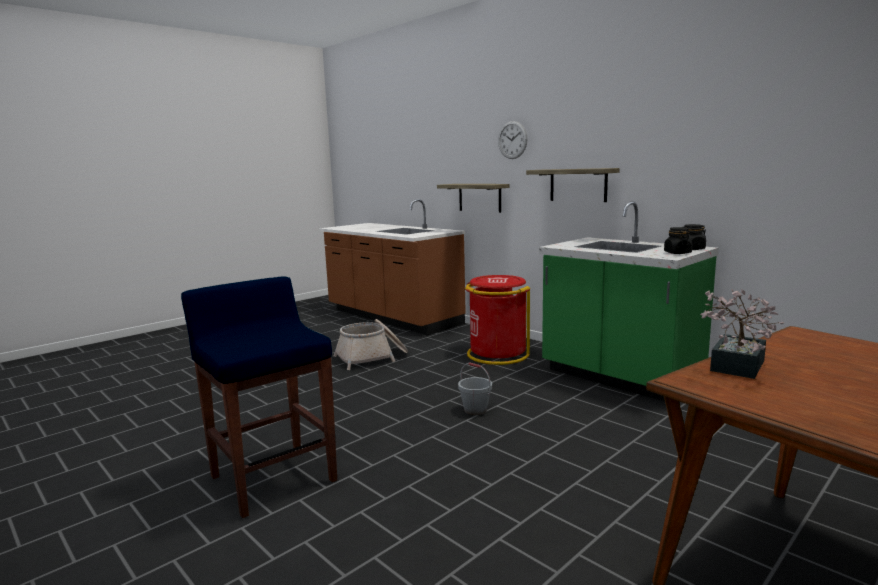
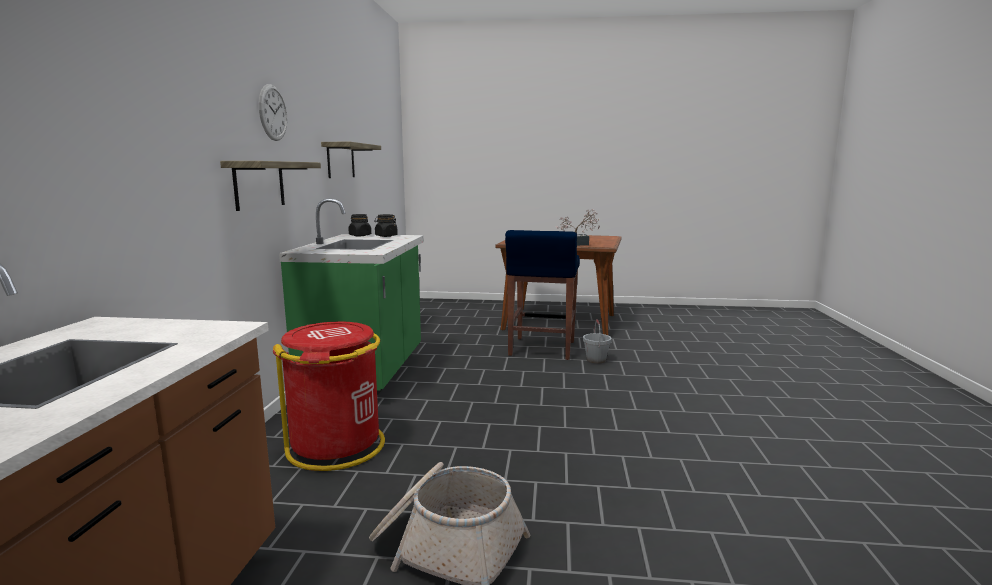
camera: 130 degrees left, 0 degrees up
(273, 478) = (748, 435): blue stool -> blue stool (541, 349)
(475, 410) = (517, 407): grey bucket -> grey bucket (596, 360)
(479, 197) = (118, 223): shelf -> shelf (340, 160)
(512, 140) = (170, 99): wall clock -> wall clock (273, 112)

